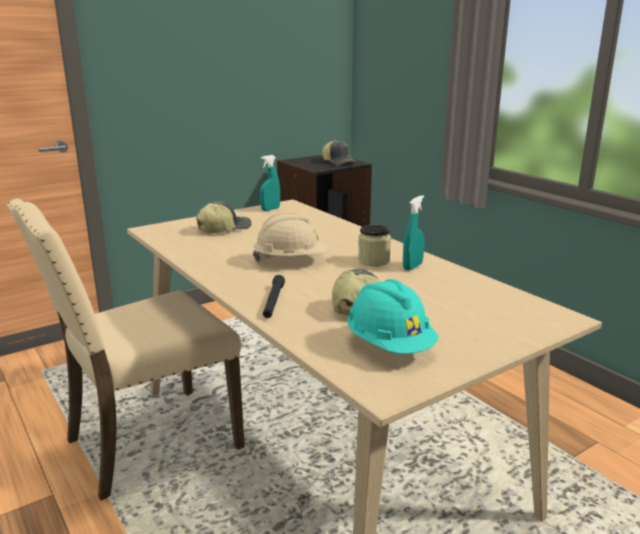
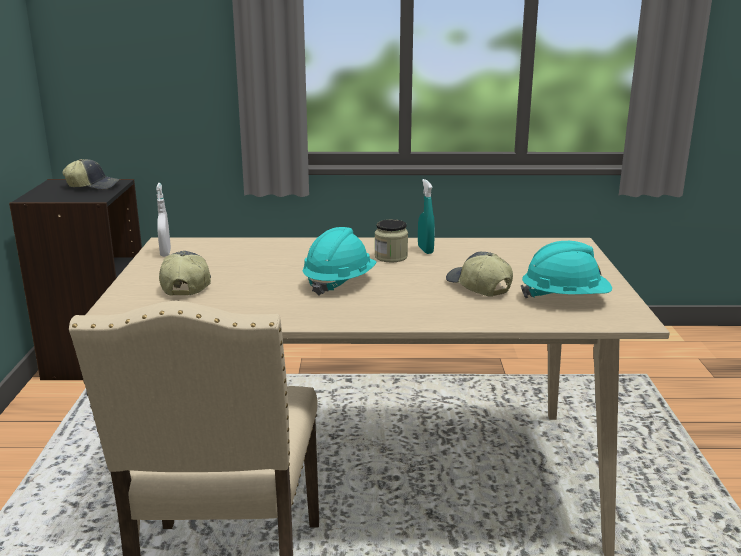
camera: 55 degrees left, 0 degrees up
(270, 209) = (165, 253): turquoise spray bottle -> white spray bottle
(273, 302) = (429, 313): black flashlight -> none
(291, 261) = (339, 283): beige hard hat -> turquoise hard hat

